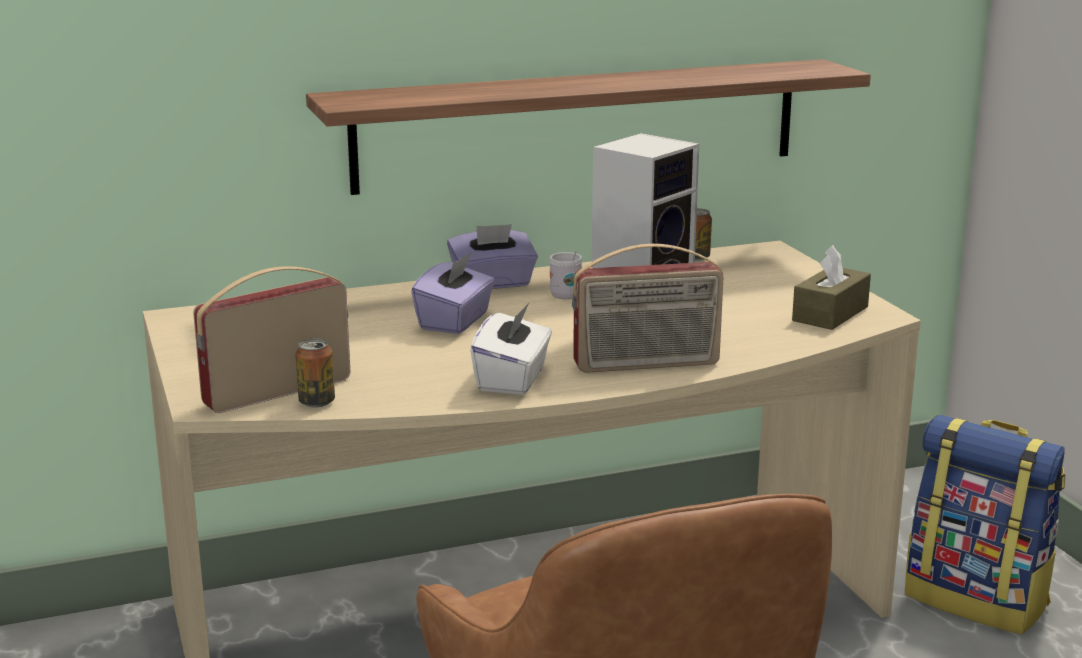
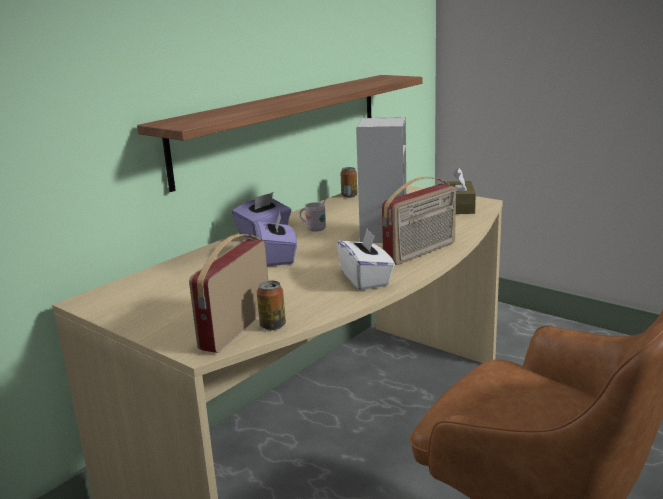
camera: 30 degrees left, 0 degrees up
(977, 600) = (520, 343): backpack -> none

